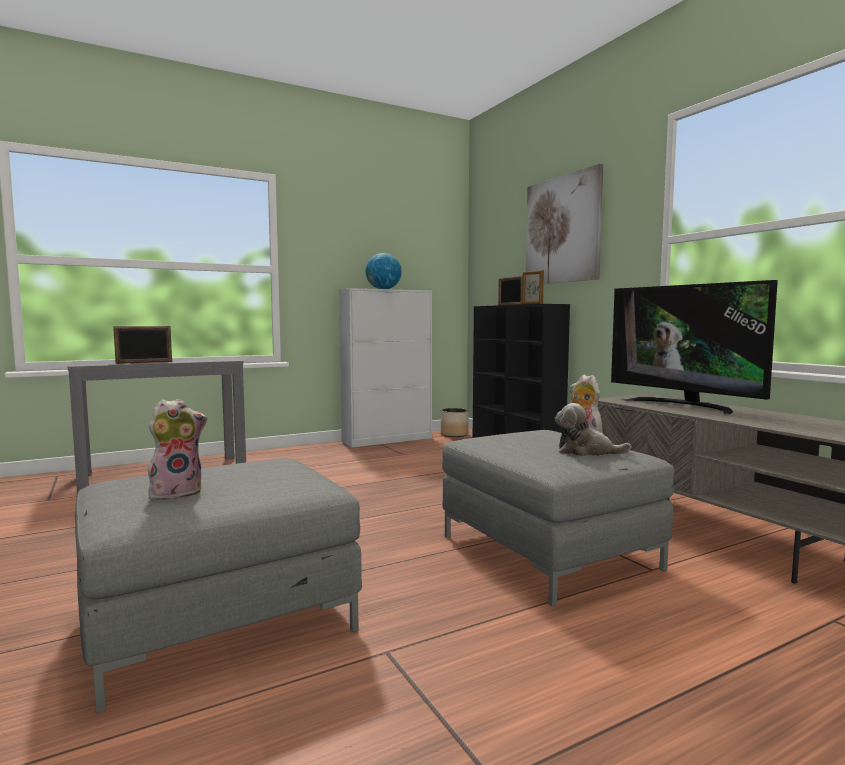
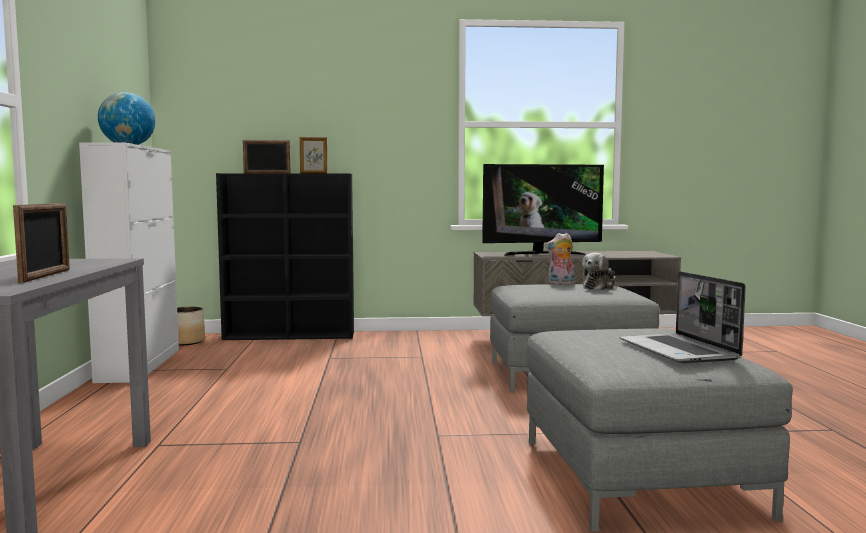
camera: 65 degrees left, 0 degrees up
(177, 493) = (679, 351): plush toy -> laptop
(562, 230) = (334, 96): picture -> none

